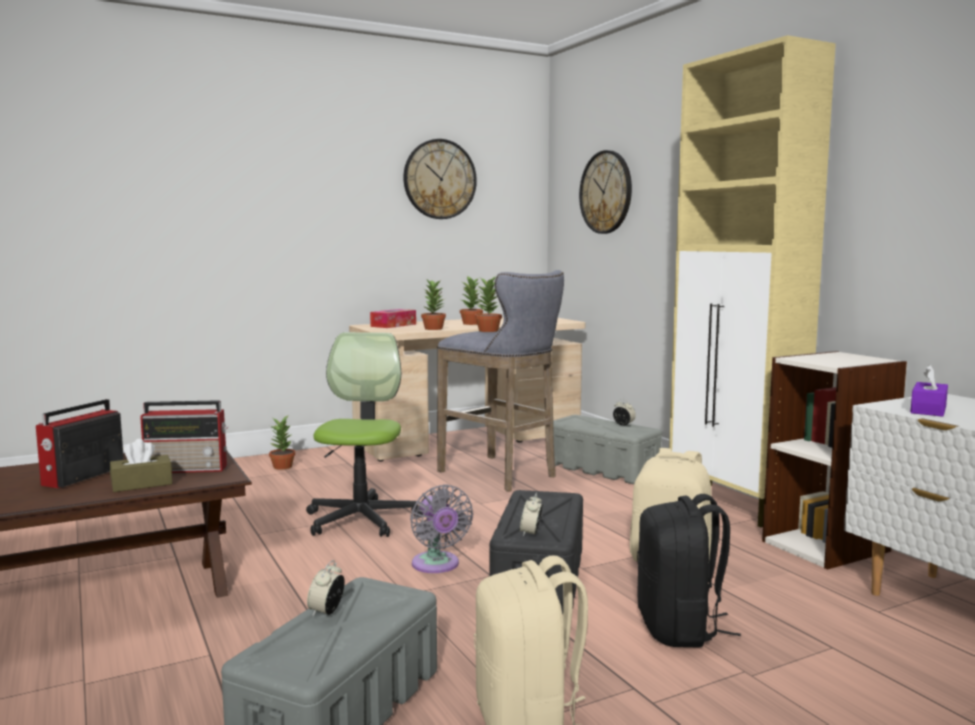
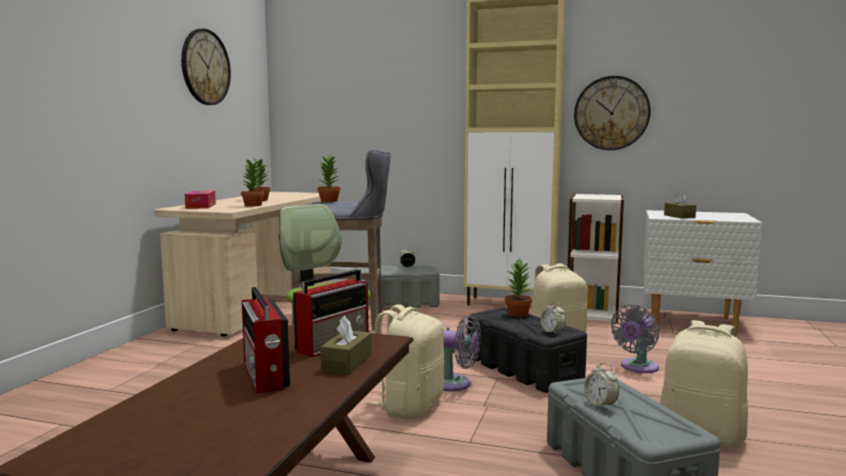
camera: 45 degrees left, 0 degrees up
(283, 467) = (141, 363): potted plant -> potted plant (518, 313)
(351, 568) = (409, 406): none -> beige backpack
(606, 192) = (346, 88): wall clock -> wall clock (611, 113)
(679, 629) = (637, 367): black backpack -> grey fan
(928, 410) = (679, 216): purple tissue box -> brown tissue box

